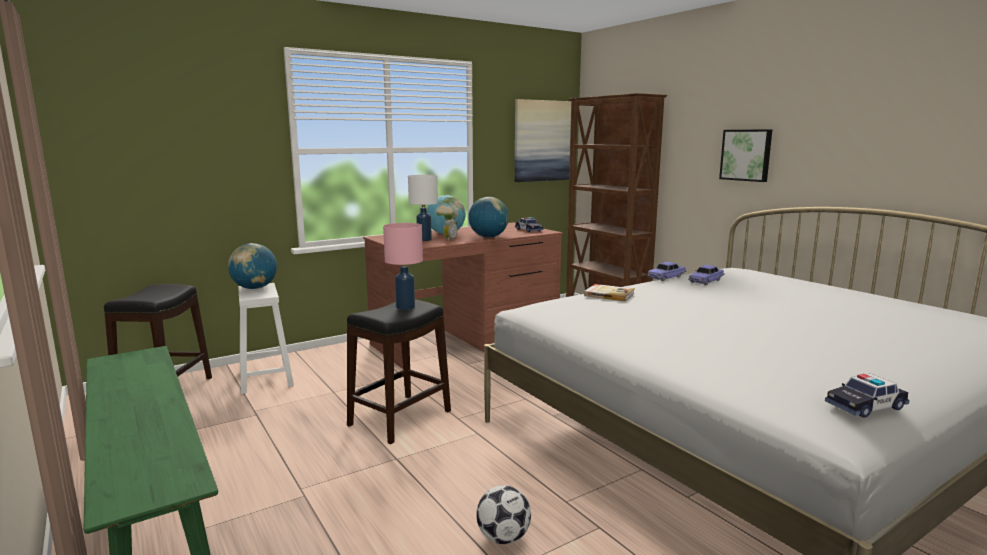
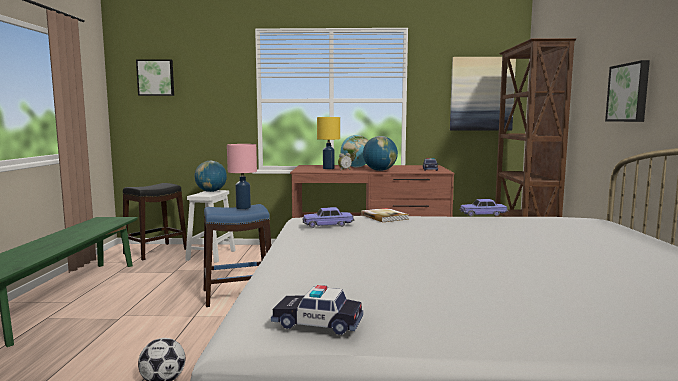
camera: 35 degrees right, 5 degrees down
(120, 115) = (156, 78): none -> picture
(399, 418) = (238, 294): black stool -> blue stool
(424, 239) = (329, 168): white table lamp -> yellow table lamp
(706, 281) = (512, 221): toy car -> toy car (328, 225)

